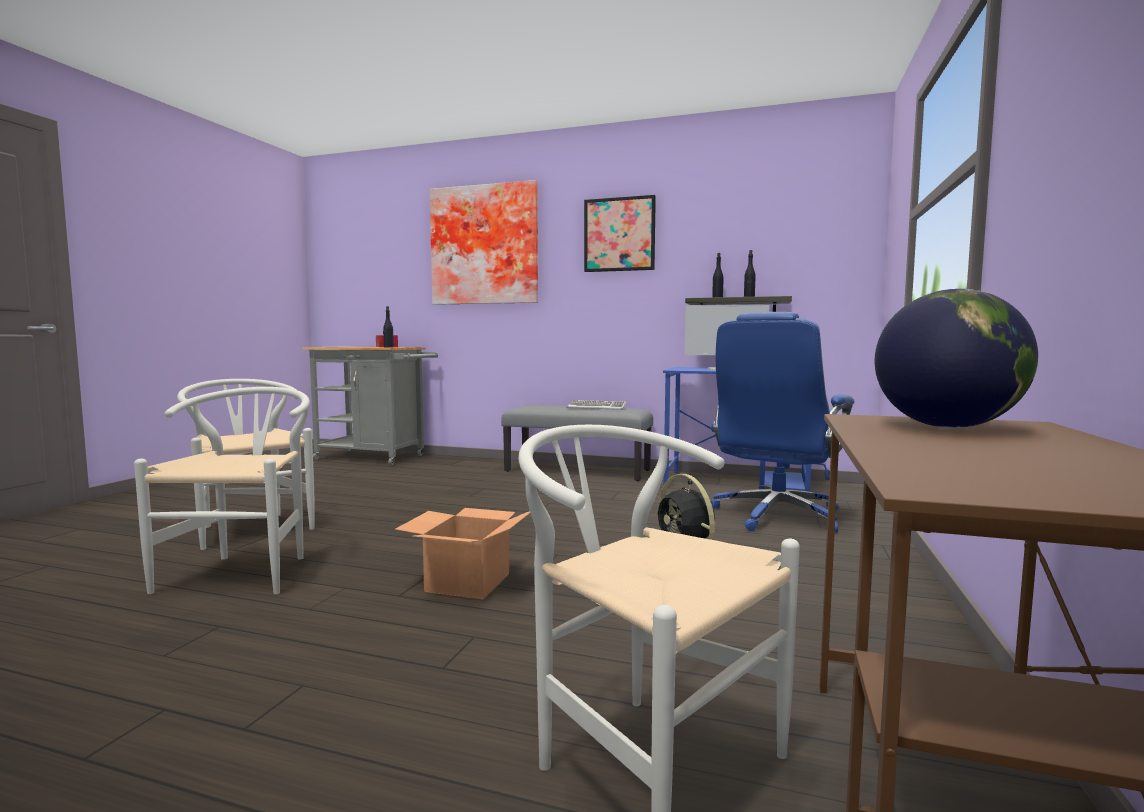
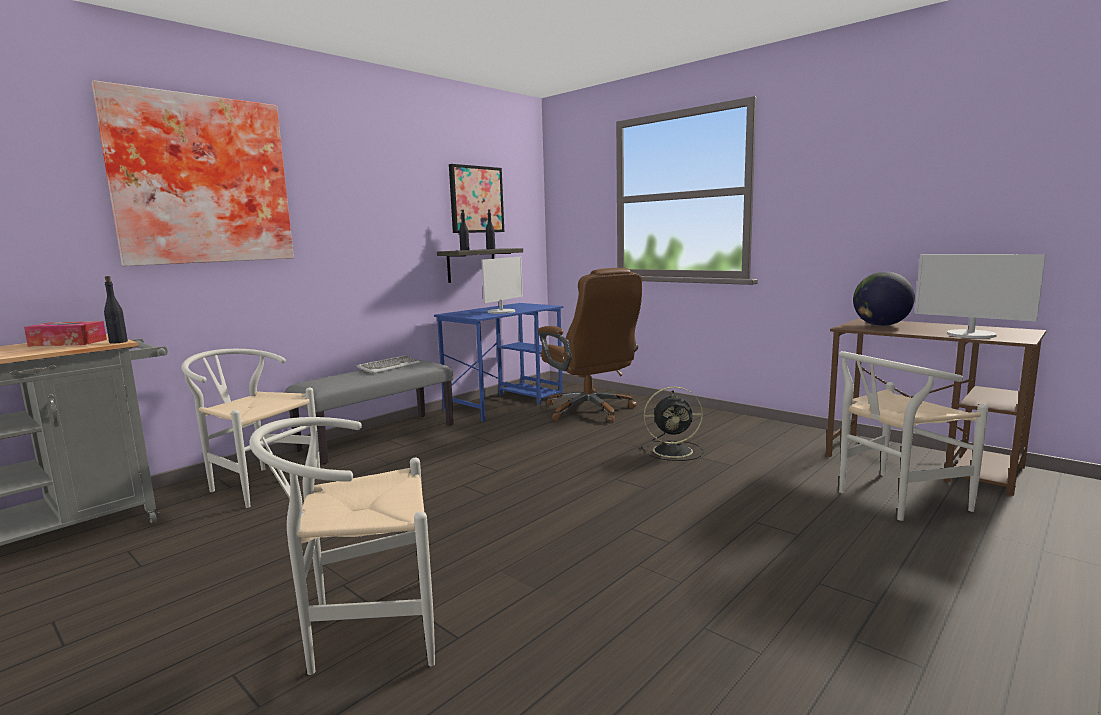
camera: 65 degrees left, 5 degrees up
(245, 571) = (551, 623): white chair -> white chair (257, 483)
(468, 583) = (657, 514): cardboard box -> none
(619, 234) = (371, 183): picture -> picture (476, 199)
(776, 516) = (590, 411): blue office chair -> brown office chair
(942, 461) = (971, 335): none -> monitor

